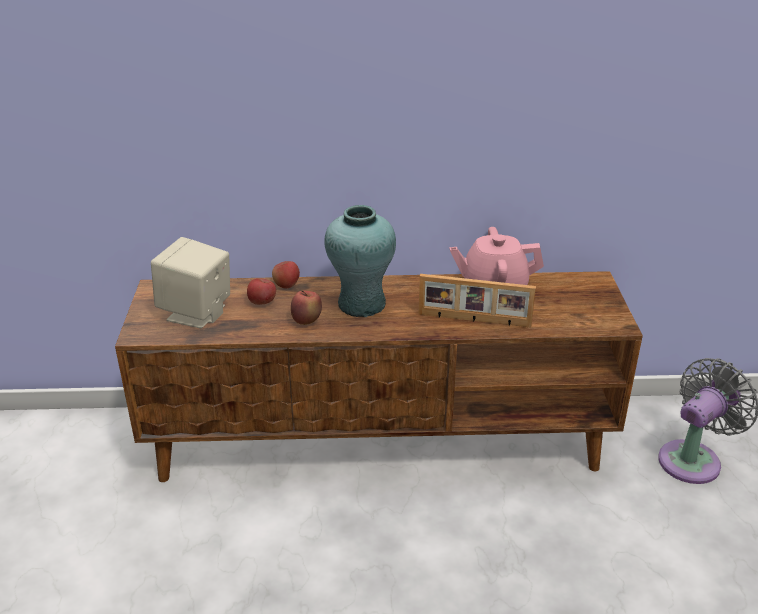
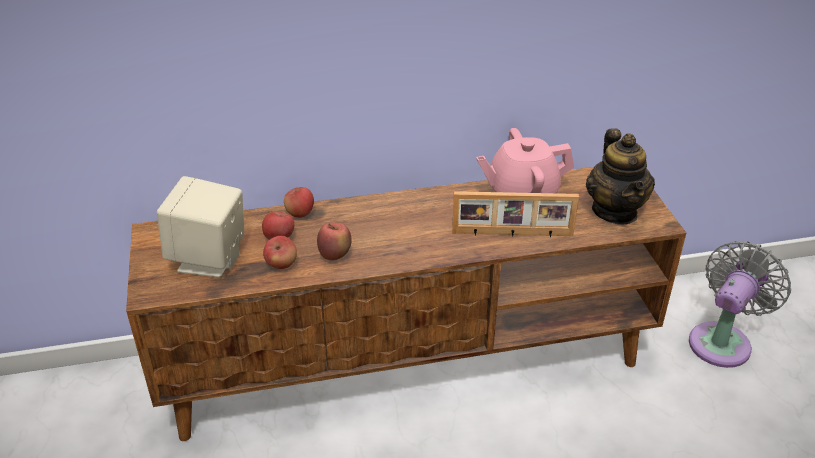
camera: 10 degrees left, 5 degrees up
(257, 324) = (281, 264): none -> apple
(361, 304) = (388, 227): turquoise vase -> none
(578, 311) = (615, 211): none -> teapot

